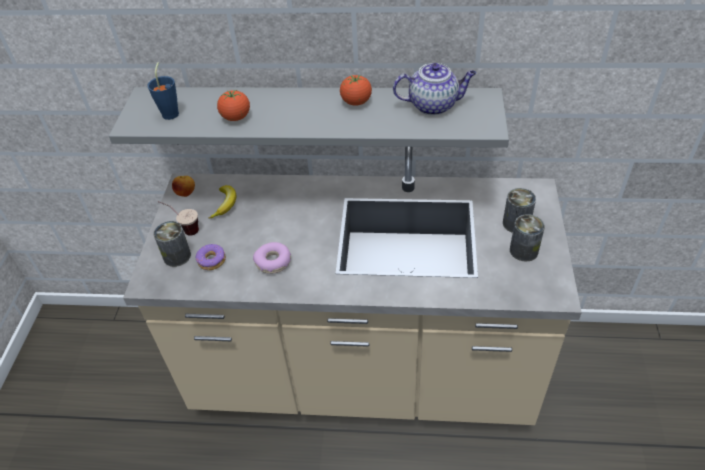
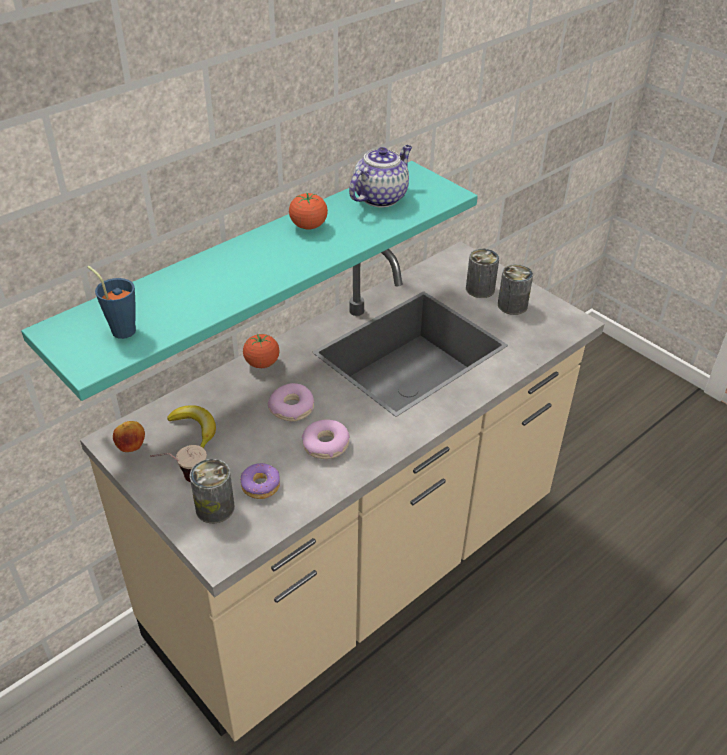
camera: 50 degrees left, 5 degrees down
(236, 117) = (208, 296): tomato -> tomato (262, 363)
(286, 226) = (292, 408): none -> donut
(316, 116) = (246, 271): grey shelf -> turquoise shelf

